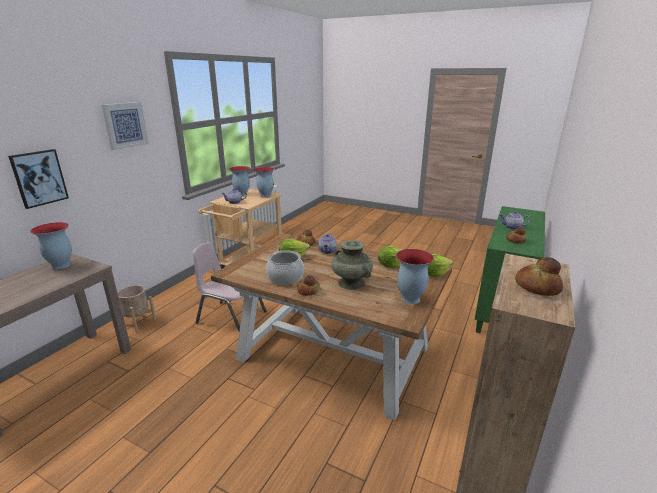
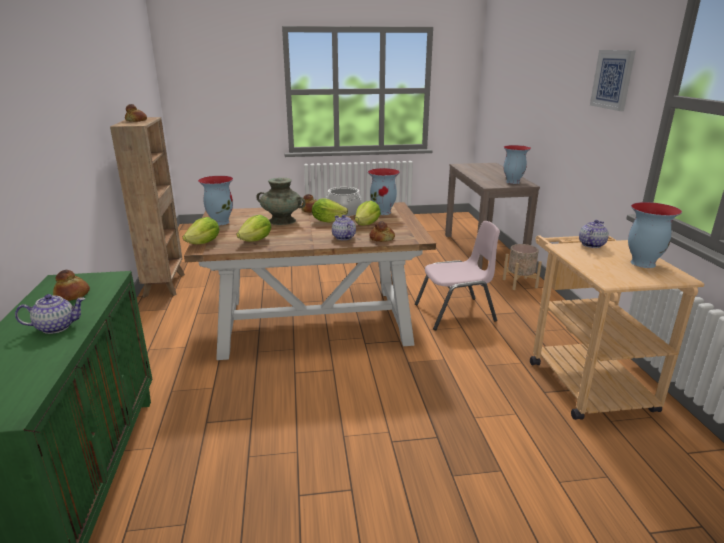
camera: 145 degrees right, 0 degrees up
(39, 178) = (550, 111): picture -> none
(265, 195) = (606, 273): vase -> vase (383, 212)
(314, 270) = (327, 221): none -> lettuce

